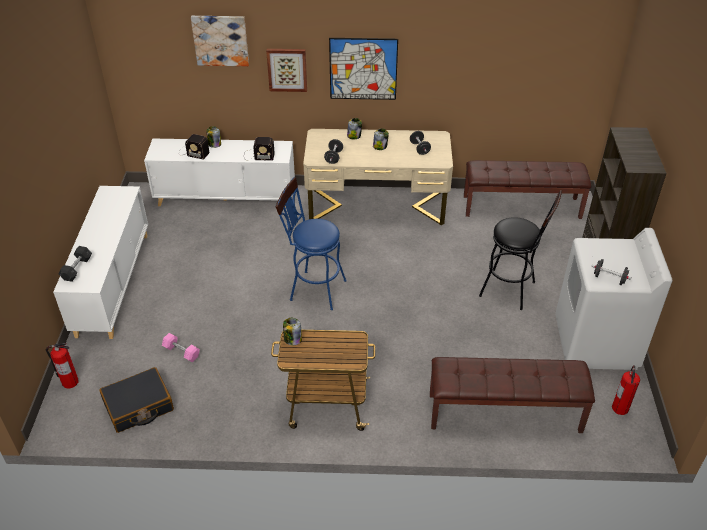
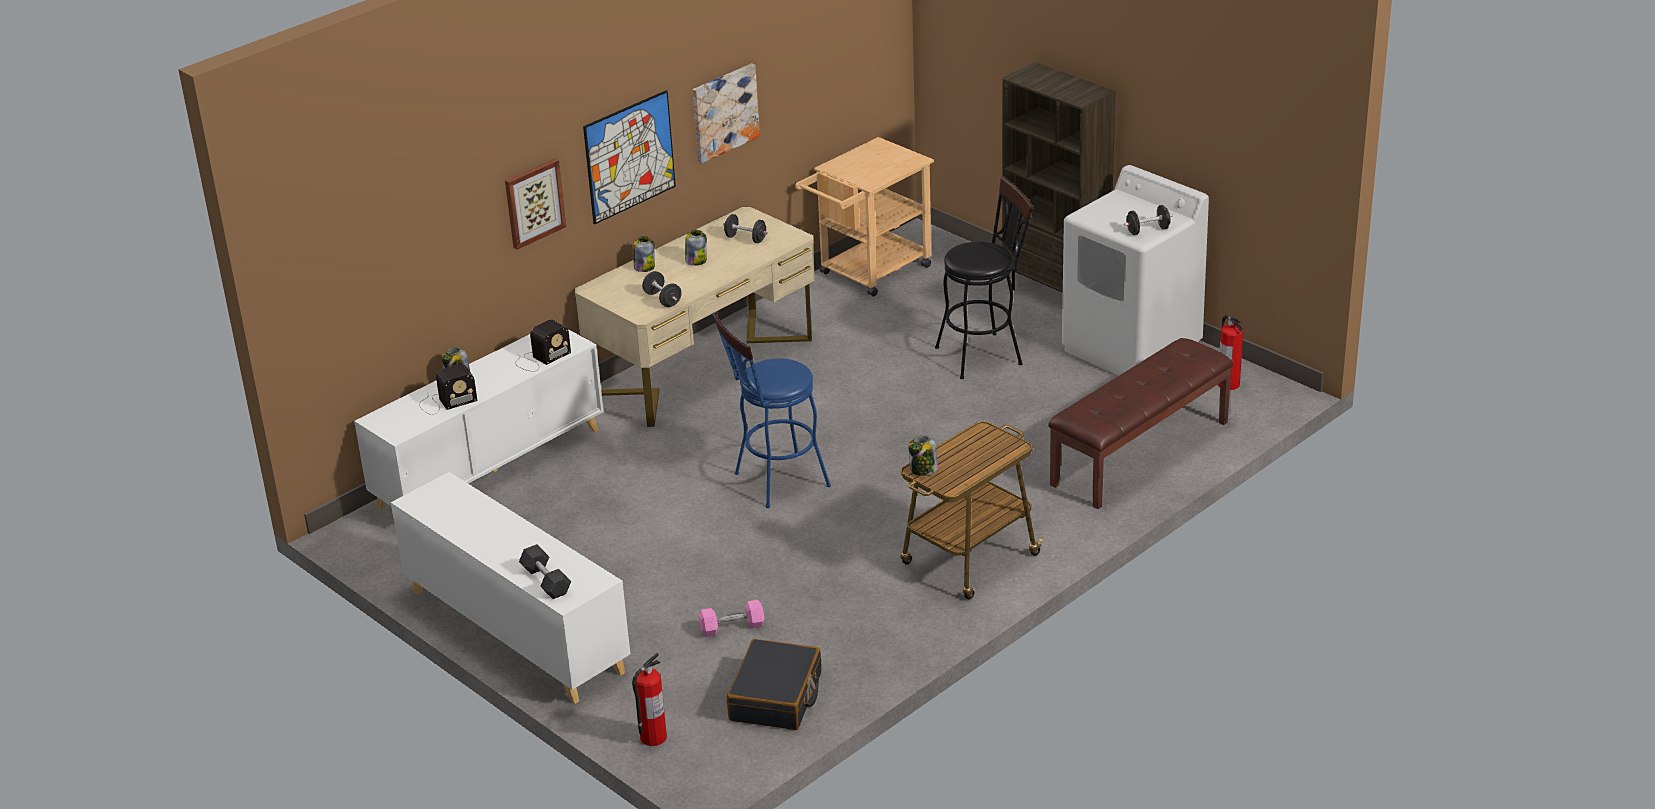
camera: 45 degrees left, 10 degrees down
(220, 40) = (442, 195): picture -> picture (724, 112)
(521, 206) = (868, 273): brown bench -> beige cart

